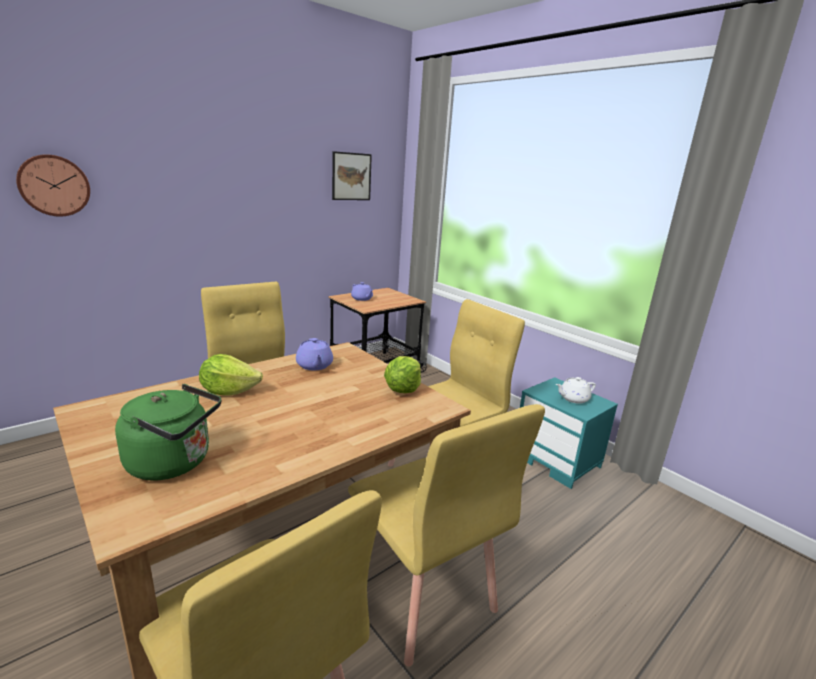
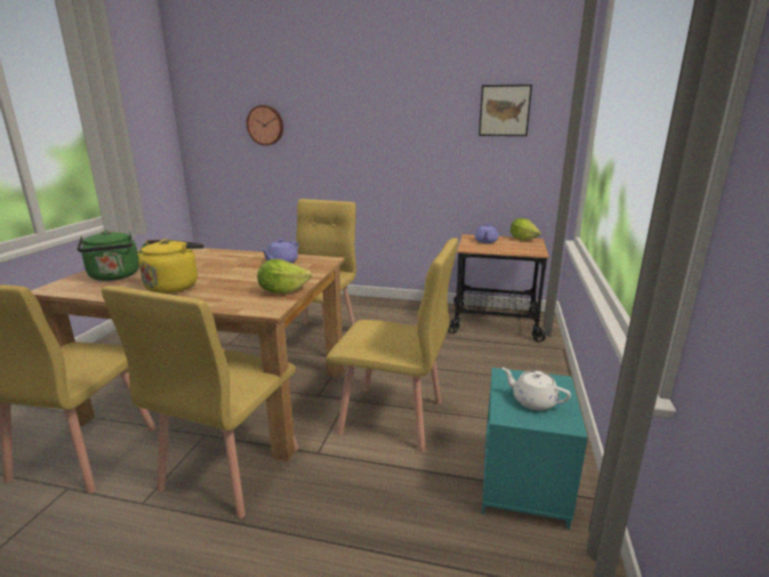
camera: 55 degrees right, 0 degrees up
(229, 391) = (211, 259): lettuce -> lettuce (523, 239)
(295, 433) = (174, 286): none -> yellow kettle

